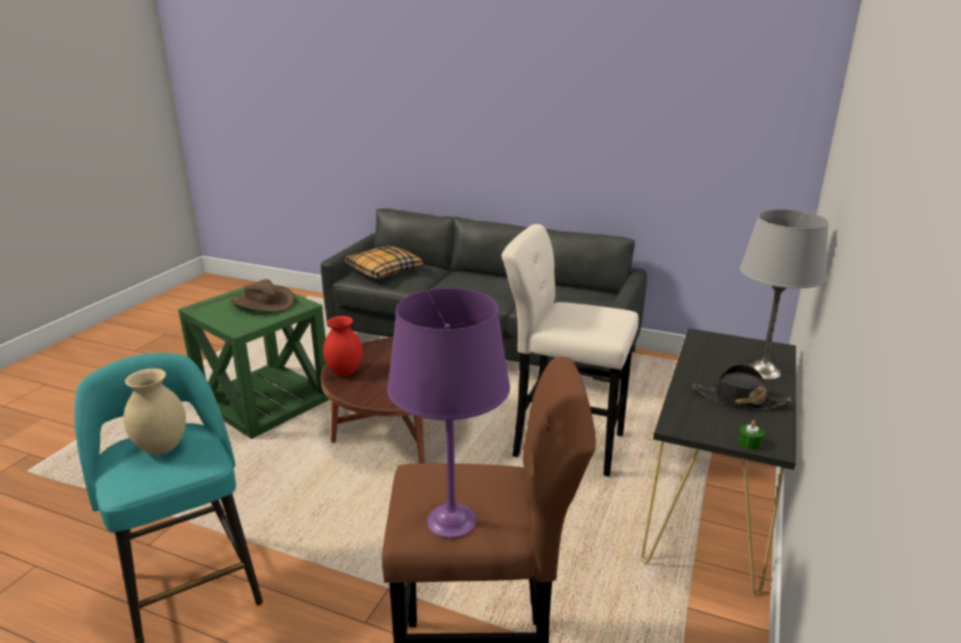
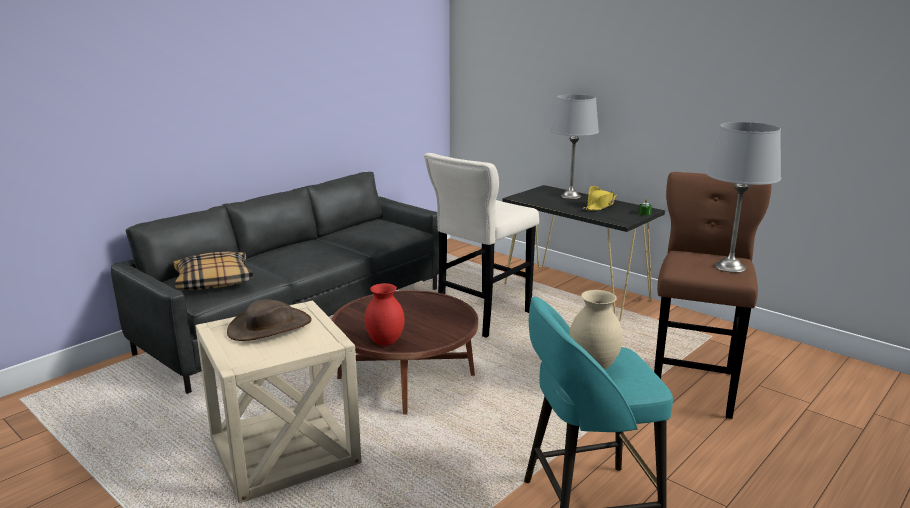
camera: 70 degrees left, 5 degrees down
(265, 401) = (284, 450): green side table -> beige side table
(452, 520) = (729, 267): purple table lamp -> grey table lamp
(739, 399) = (599, 206): black hat -> yellow hat

